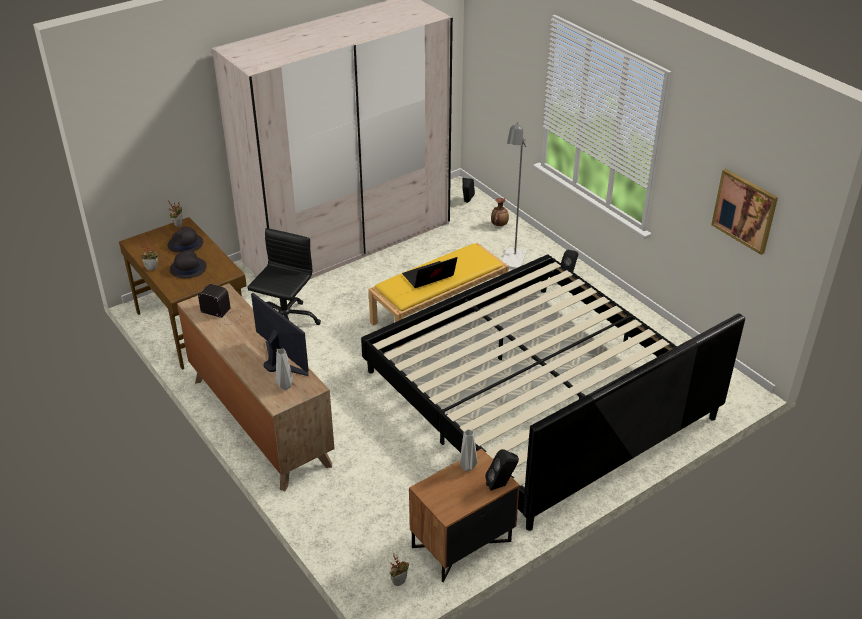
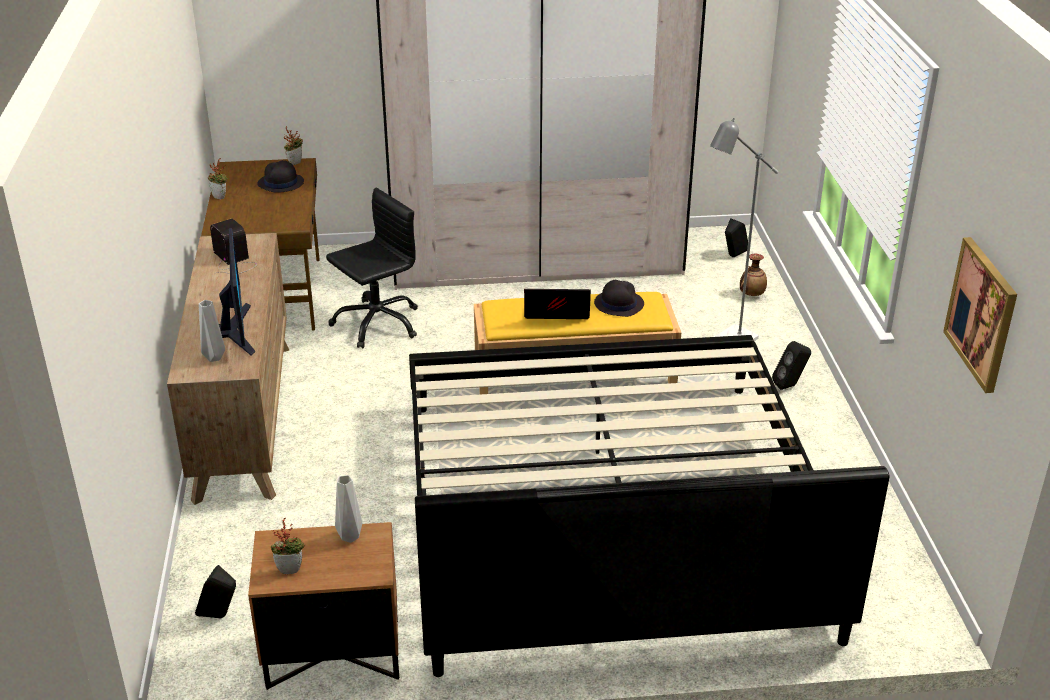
camera: 30 degrees right, 5 degrees down
(188, 268) = (256, 207): black hat -> black hat (618, 303)
(399, 581) = (218, 663): potted plant -> potted plant (291, 568)
(501, 485) = (368, 576): black speaker -> black speaker (220, 616)

